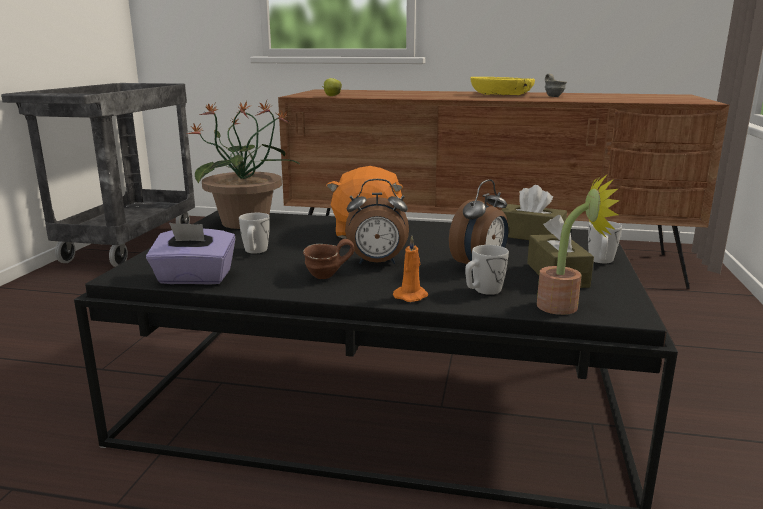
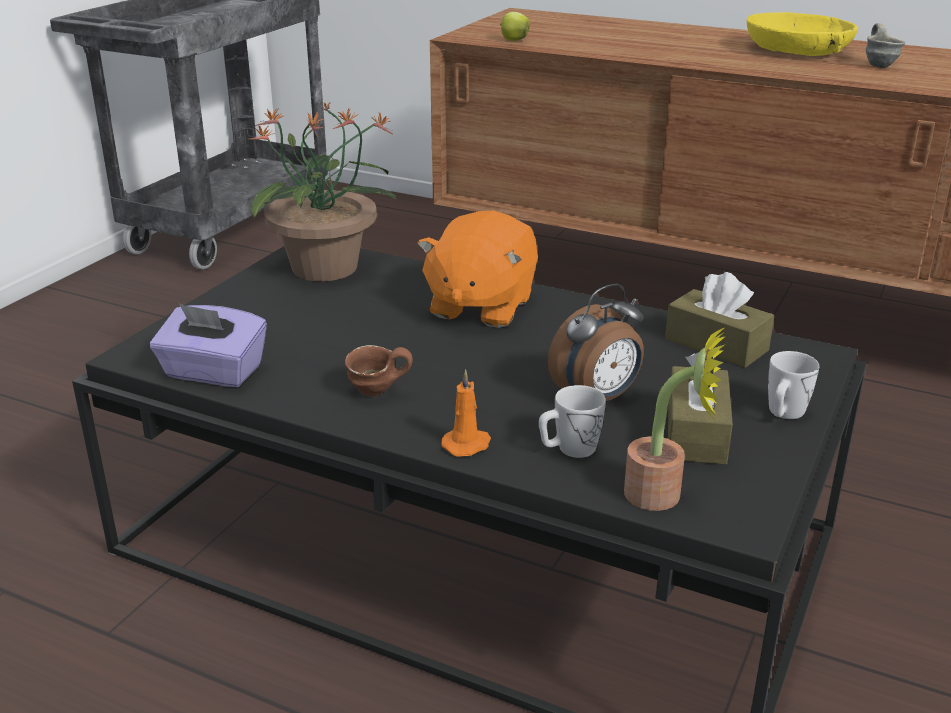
camera: 15 degrees right, 10 degrees up
(255, 251) = (310, 330): white mug -> none
(377, 263) = (458, 374): alarm clock -> none

